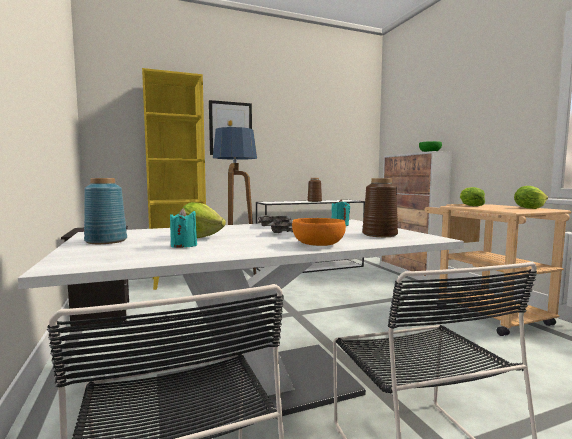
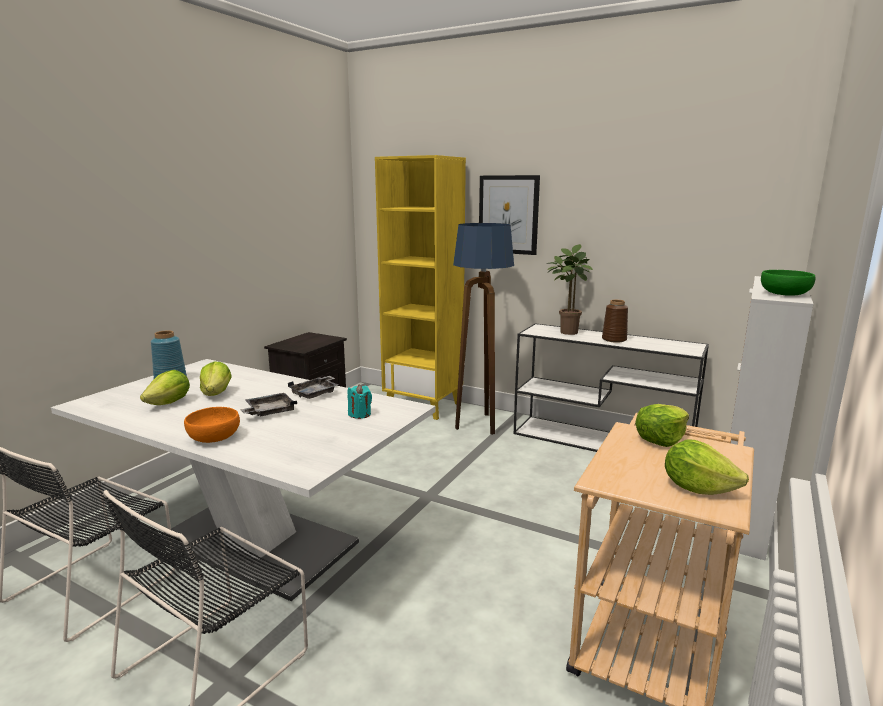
camera: 50 degrees right, 10 degrees up
(184, 246) = (169, 403): turquoise candle -> lettuce
(284, 201) = (566, 332): none -> potted plant
(380, 235) = (304, 446): brown vase -> none

